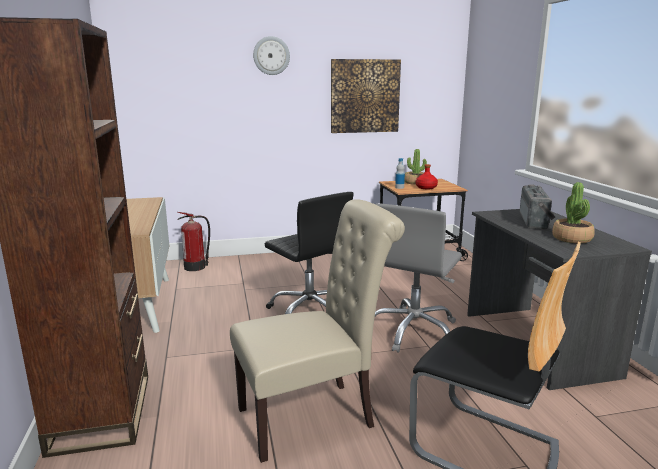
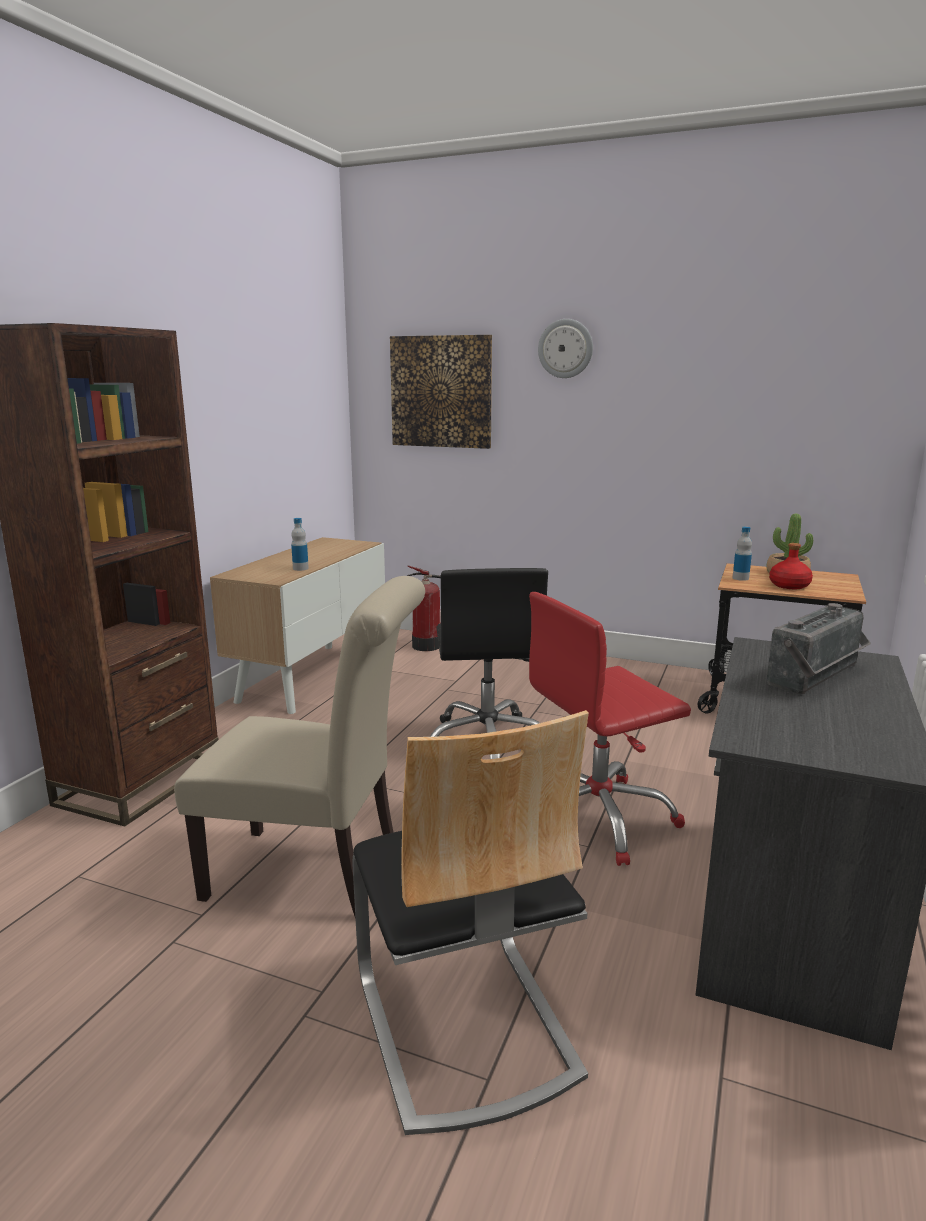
camera: 35 degrees right, 0 degrees up
(141, 221) = (300, 568): none -> bottle
(365, 96) = (717, 415): picture -> picture (441, 392)
(414, 331) = (597, 817): grey office chair -> red office chair
(572, 238) = (814, 722): potted plant -> none

